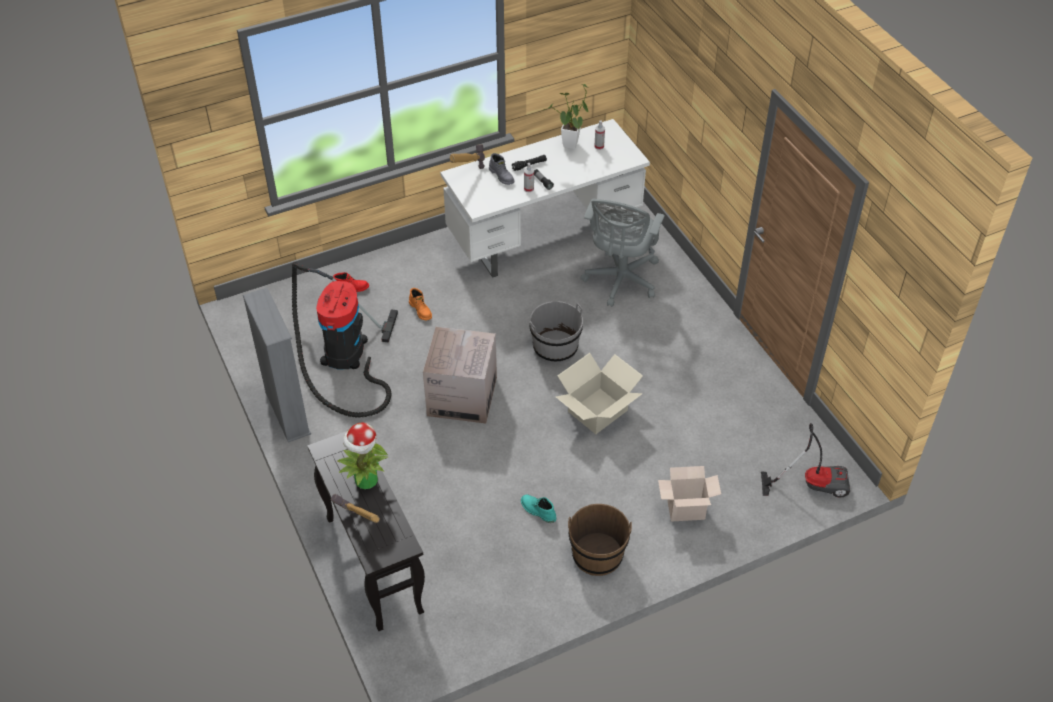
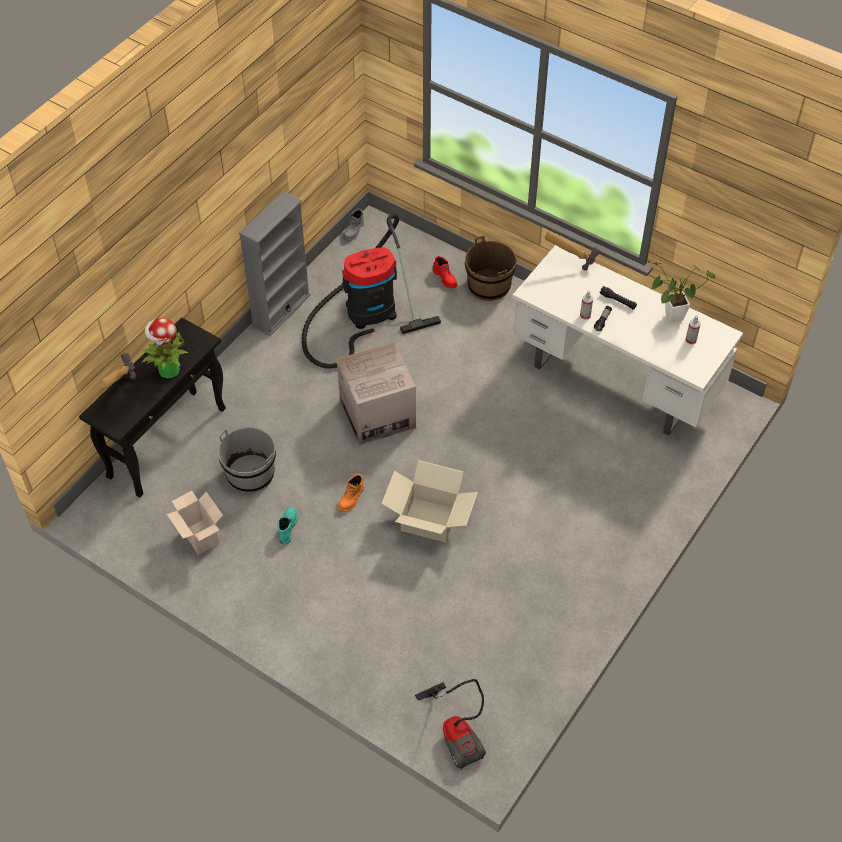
camera: 60 degrees right, 5 degrees up
(421, 310) = (455, 337): orange boot -> orange boot (351, 498)
(502, 176) = (586, 288): grey boot -> grey boot (354, 231)
(555, 347) = (483, 453): grey bucket -> grey bucket (250, 474)
(597, 554) = (267, 592): brown bucket -> brown bucket (489, 285)
(620, 281) = (606, 465): grey office chair -> none
(685, 511) = (356, 638): cardboard box -> cardboard box (199, 537)

